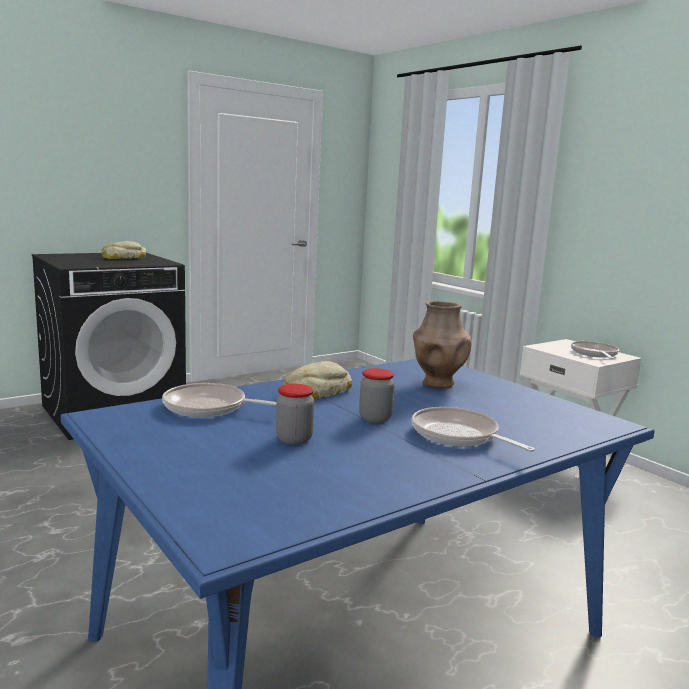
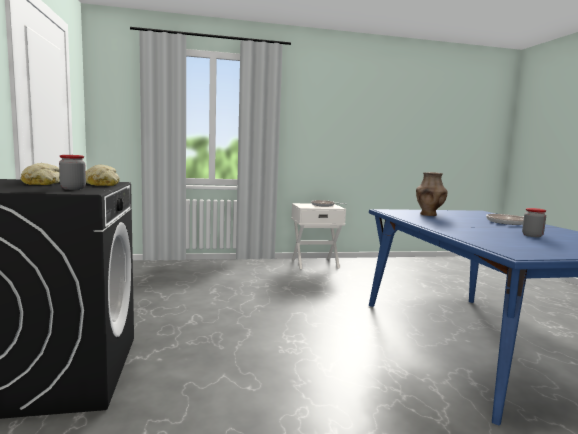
camera: 65 degrees left, 5 degrees down
(209, 407) = (488, 239): frying pan -> none
(315, 391) = (448, 226): bread -> bread (102, 184)
(375, 418) = (491, 226): jar -> jar (73, 188)

